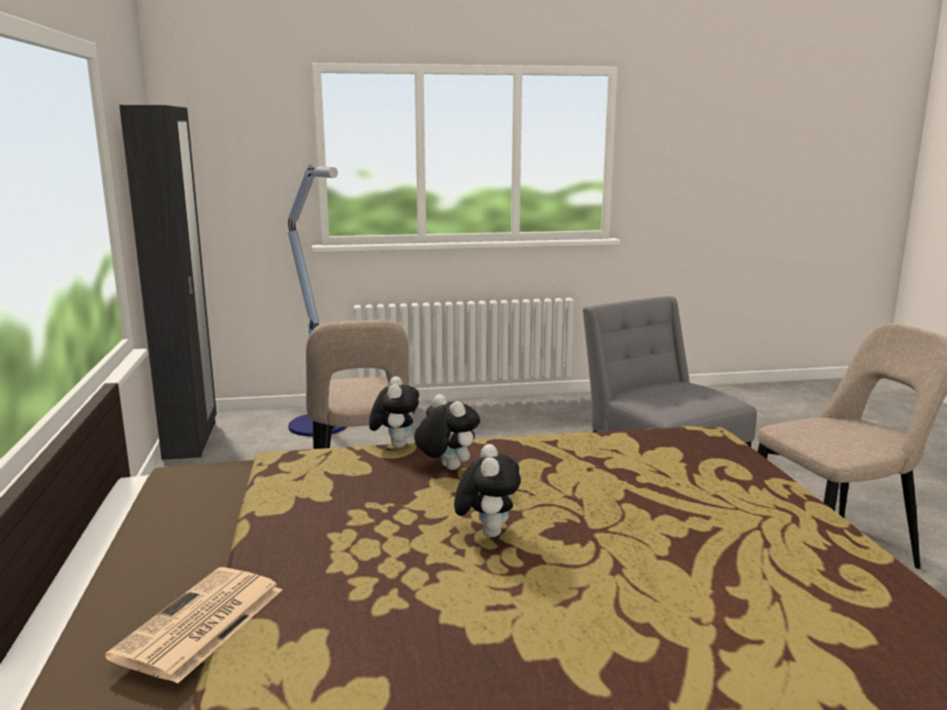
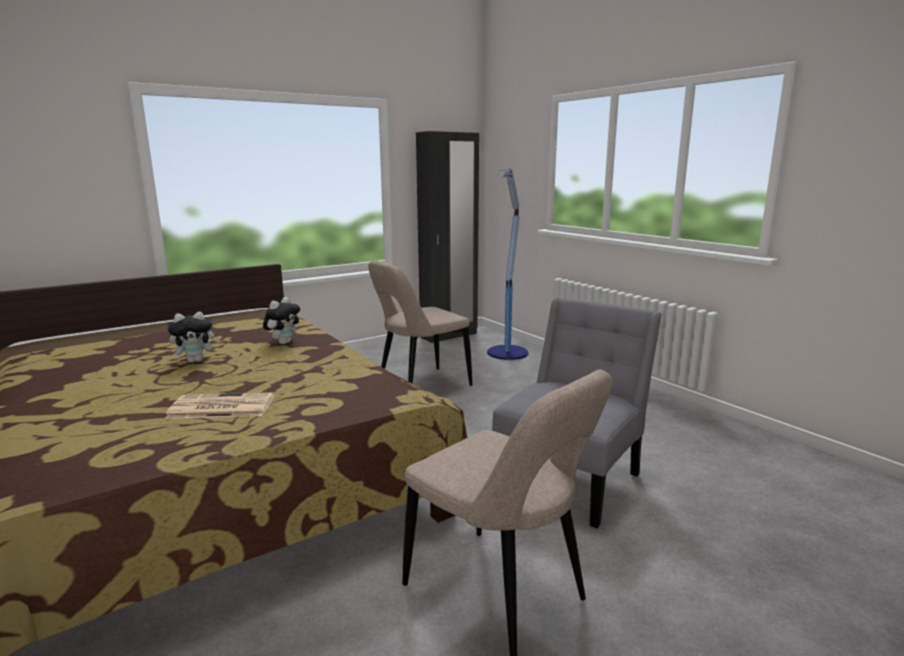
camera: 65 degrees right, 0 degrees up
(199, 624) = (112, 336): newspaper -> newspaper (220, 407)
(395, 445) = (318, 330): plush toy -> none

